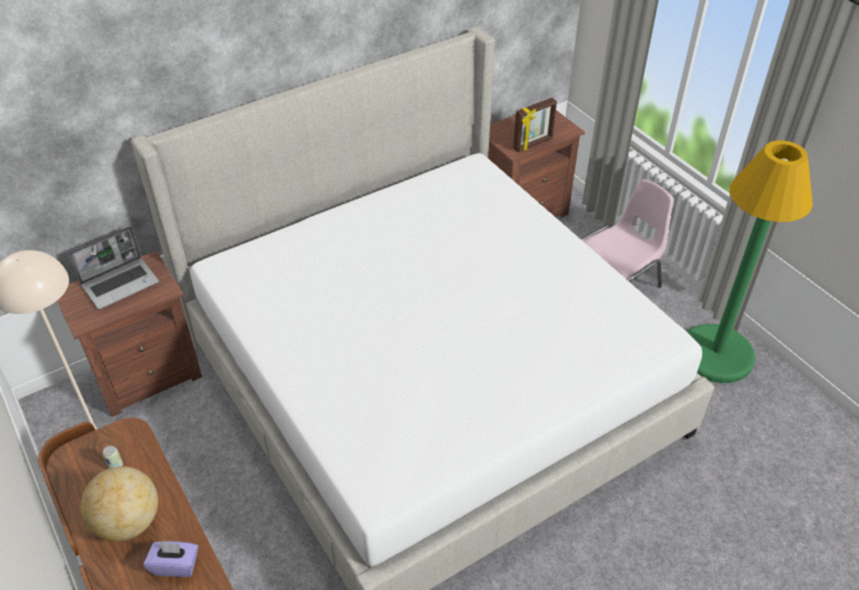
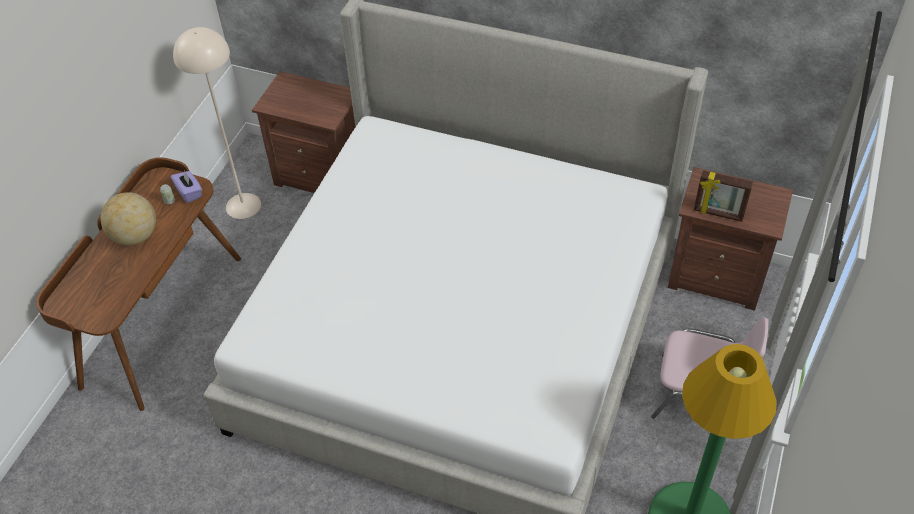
camera: 55 degrees right, 5 degrees up
(121, 283) = (314, 96): laptop -> none
(175, 565) = (122, 278): purple tissue box -> purple tissue box (189, 192)

